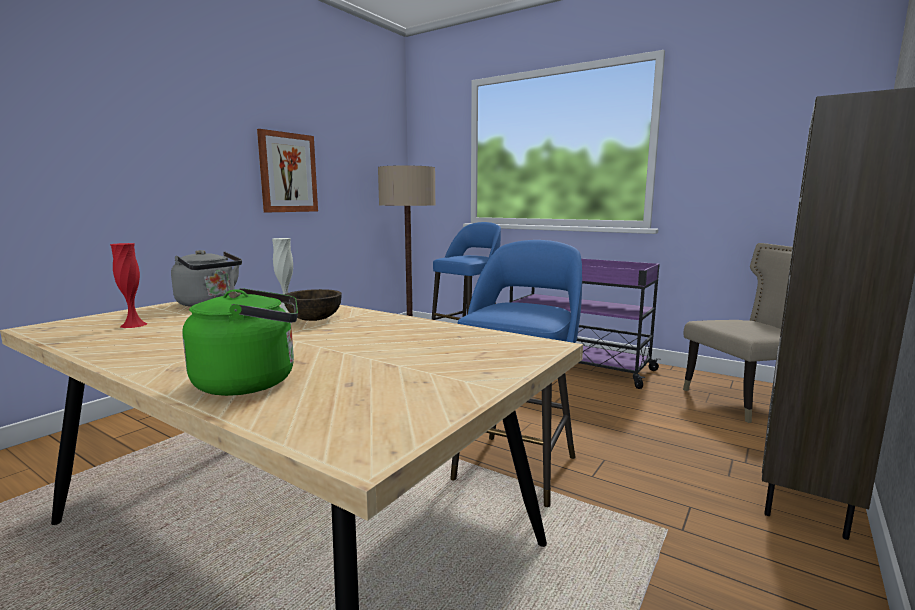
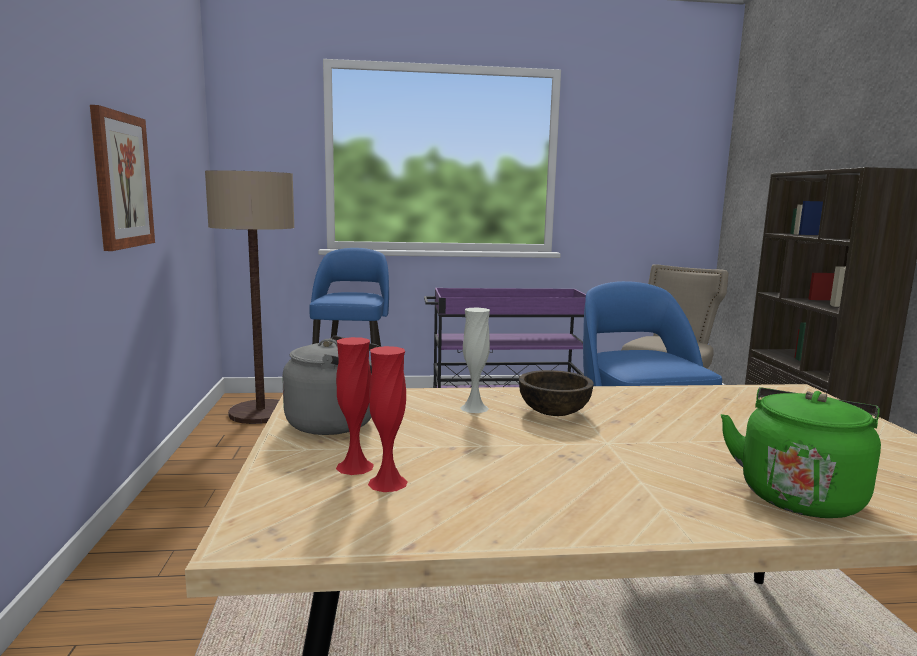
camera: 40 degrees left, 0 degrees up
(149, 317) = (355, 466): none -> red vase

